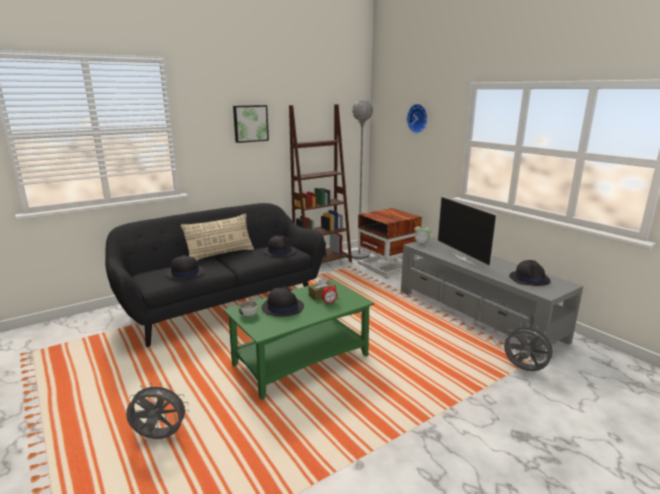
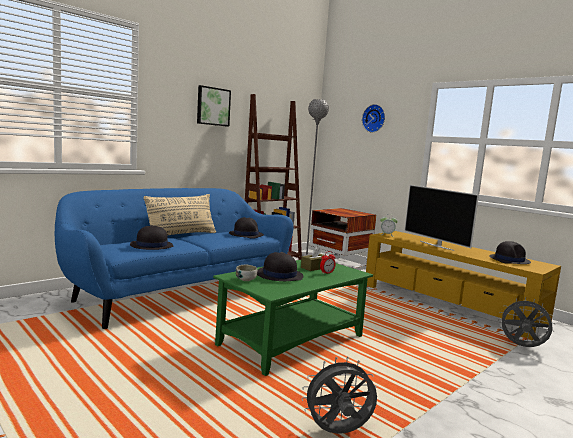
camera: 10 degrees left, 10 degrees down
(159, 437) = (156, 415): grey fan -> grey fan (338, 433)
(223, 306) = (179, 294): black sofa -> blue sofa
(475, 314) = (448, 304): grey tv stand -> yellow tv stand

